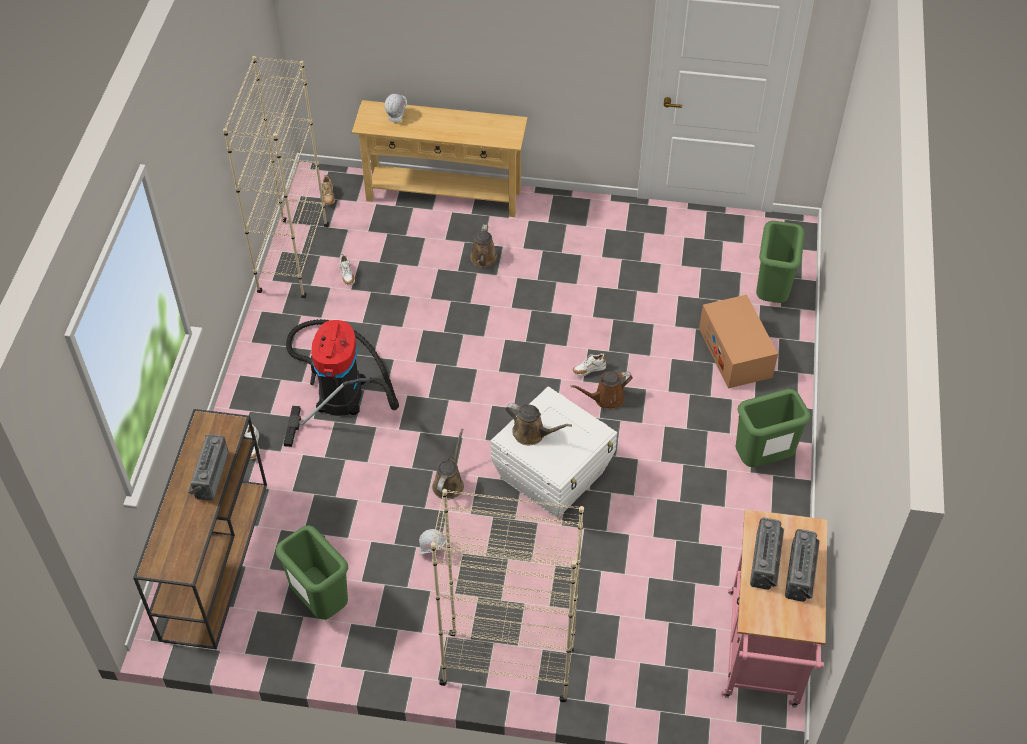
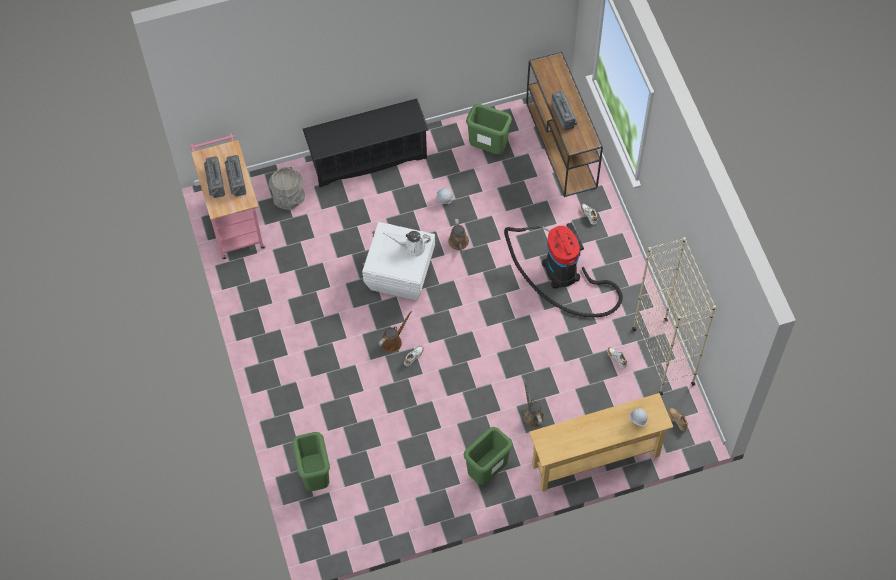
camera: 155 degrees right, 10 degrees up
(508, 667) = (368, 158): beige bookcase -> black shoe rack
(532, 433) = (412, 247): brown watering can -> white watering can
(662, 654) = (288, 199): none -> grey bucket
(735, 352) = (322, 414): cardboard box -> none
(762, 460) = (275, 340): green trash can -> green trash can (487, 470)

